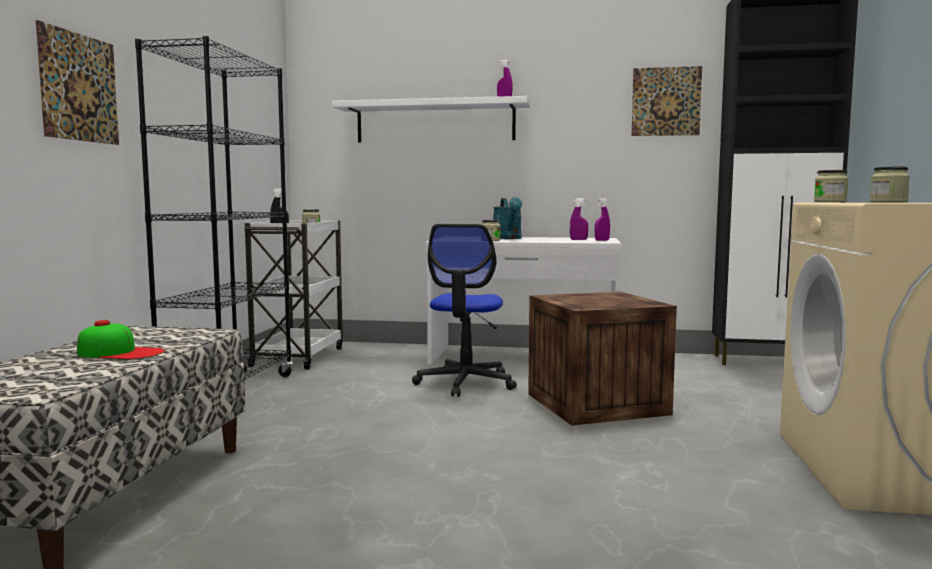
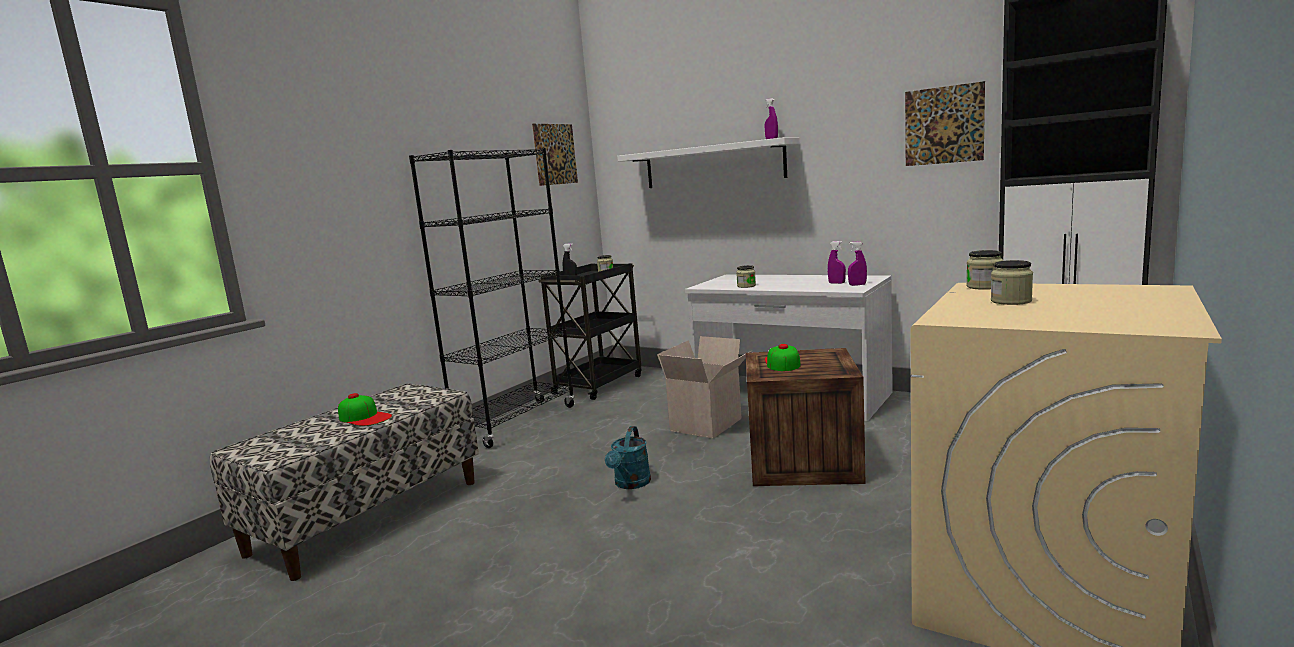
camera: 25 degrees right, 5 degrees up
(79, 87) = (364, 205): picture -> picture (555, 154)
(299, 356) = (599, 384): white cart -> black cart
(465, 383) = (707, 425): office chair -> cardboard box
(508, 238) = (773, 280): turquoise watering can -> turquoise watering can (630, 484)
(581, 300) = (782, 362): none -> cap

